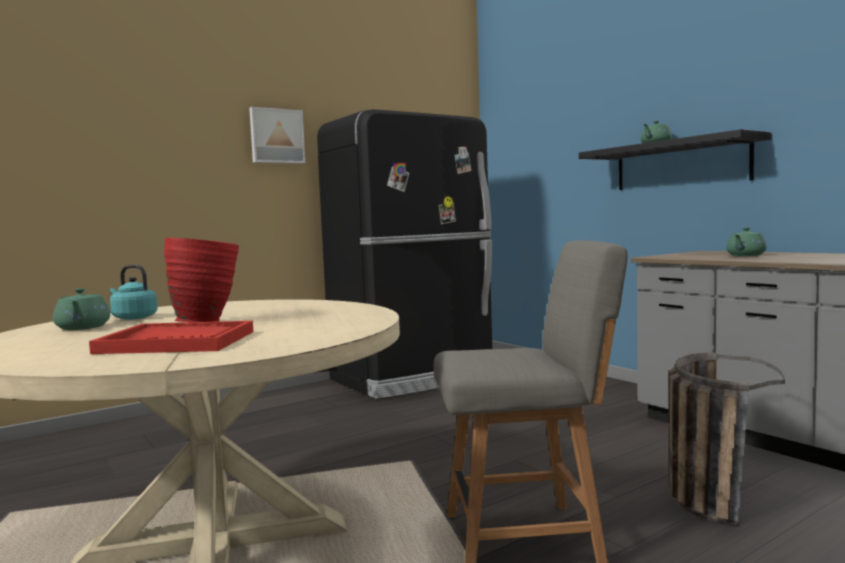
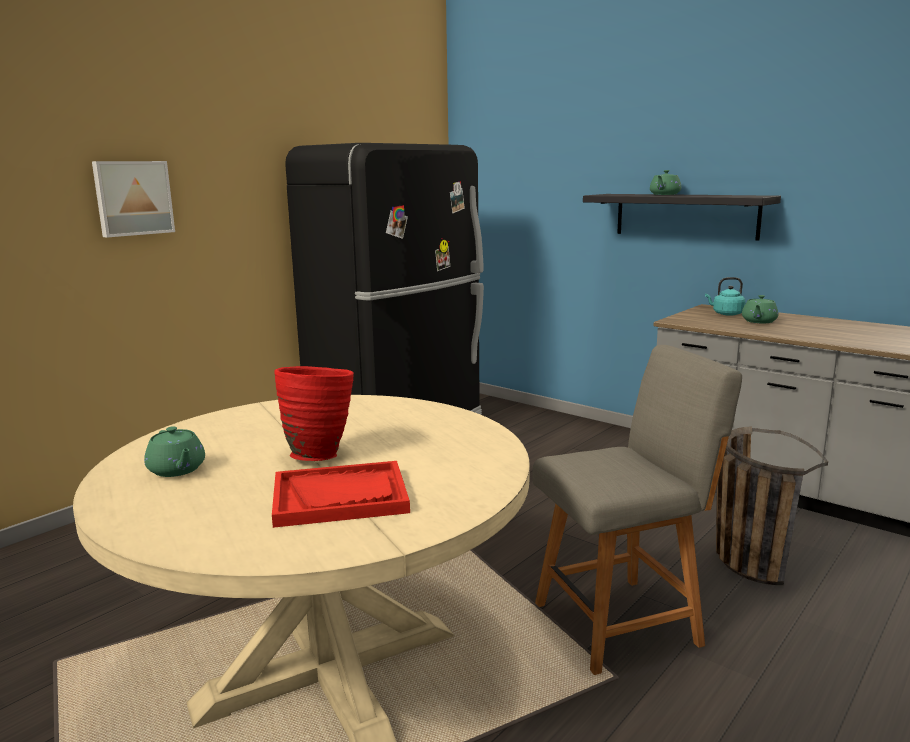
camera: 15 degrees left, 10 degrees up
(133, 318) = (208, 444): turquoise kettle -> turquoise kettle (726, 314)
(276, 136) = (240, 165): picture -> picture (133, 198)

